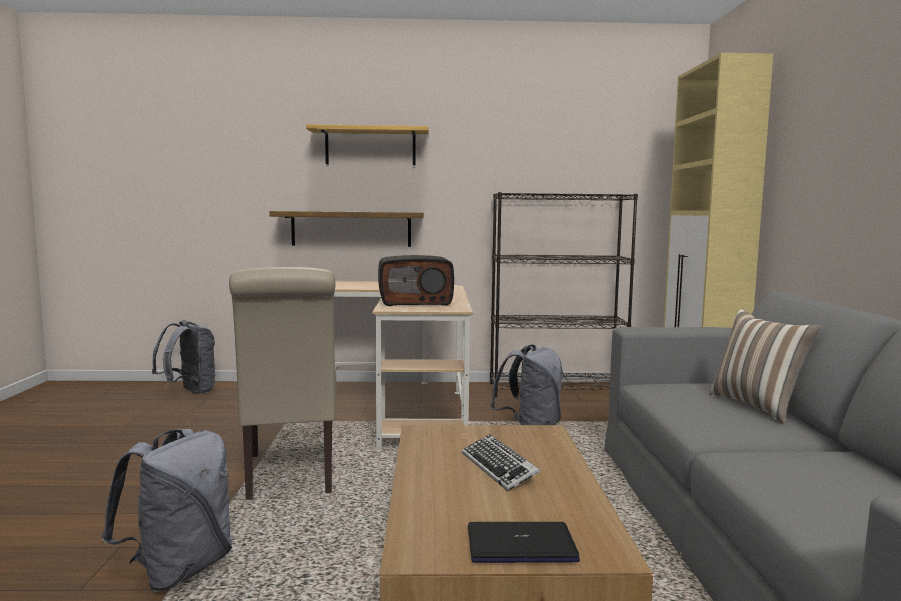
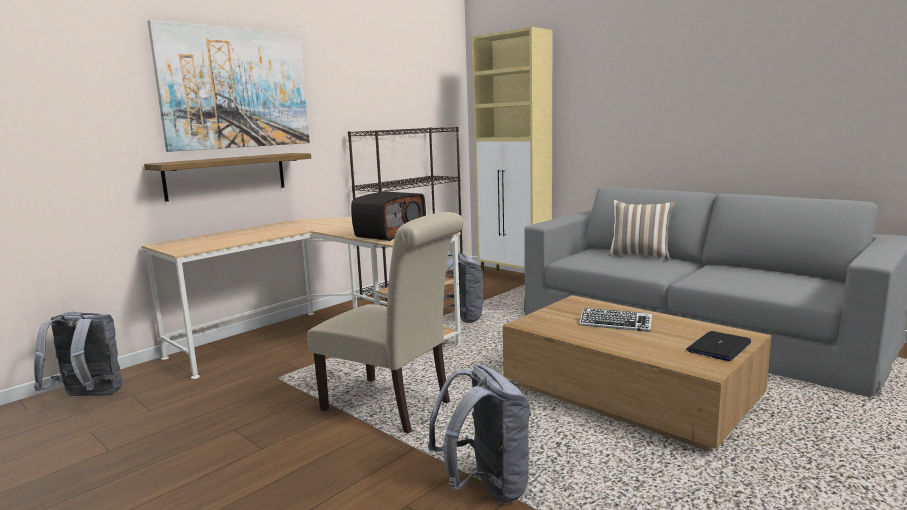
camera: 45 degrees left, 5 degrees up
(370, 147) = (236, 88): shelf -> picture

